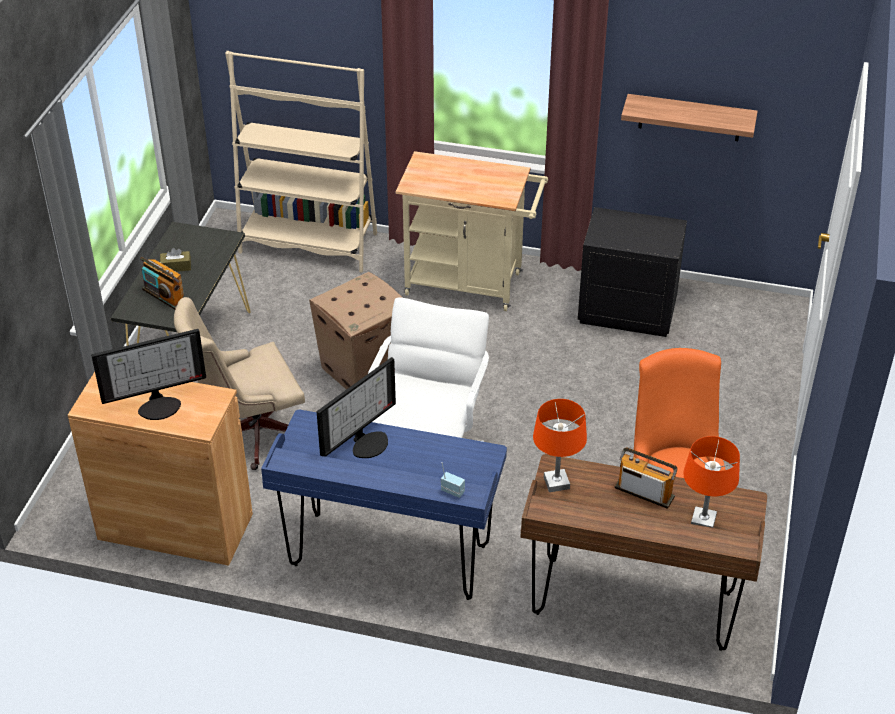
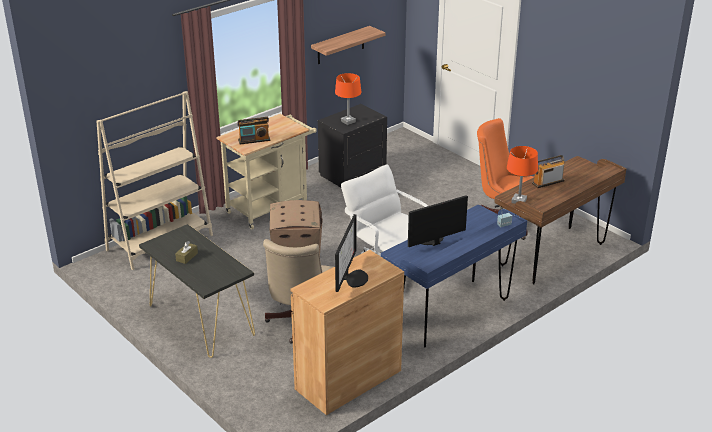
camera: 55 degrees left, 10 degrees down
(164, 296) = (209, 270): radio -> radio (254, 140)
(367, 442) = (432, 241): monitor -> monitor turned 105 degrees counterclockwise
(703, 522) = (581, 176): orange table lamp -> orange table lamp (348, 121)

